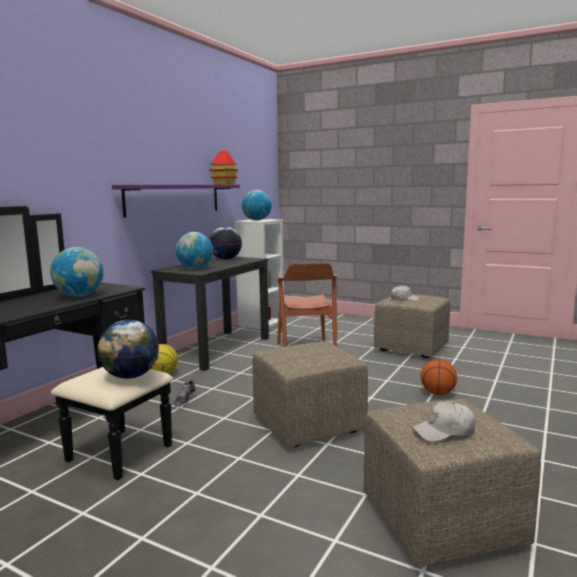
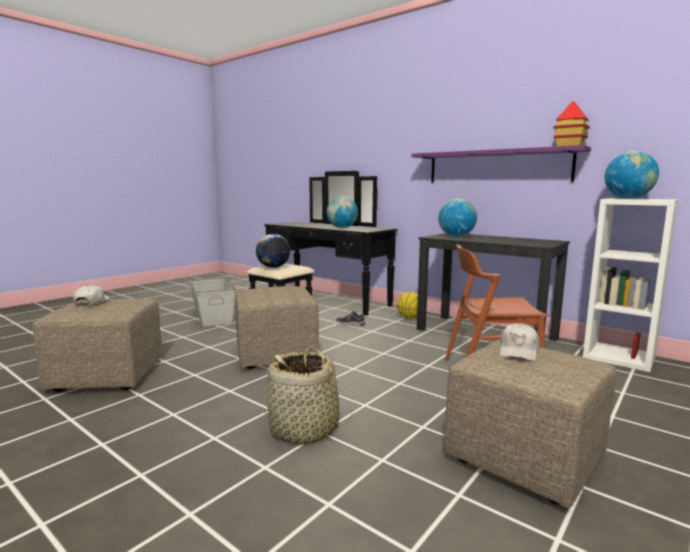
camera: 100 degrees right, 0 degrees up
(129, 518) = (213, 316): none -> grey storage box
(226, 259) = (532, 240): globe -> none
(438, 393) = (304, 429): basketball -> basket

